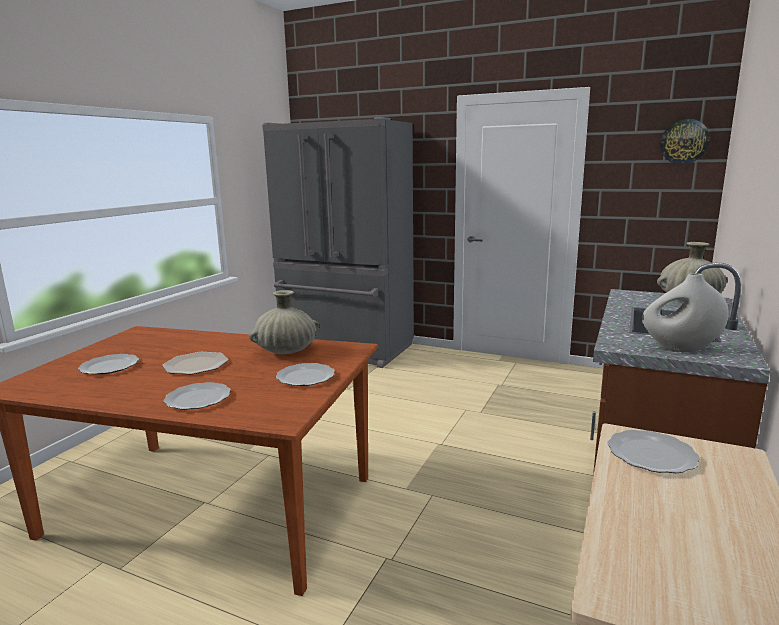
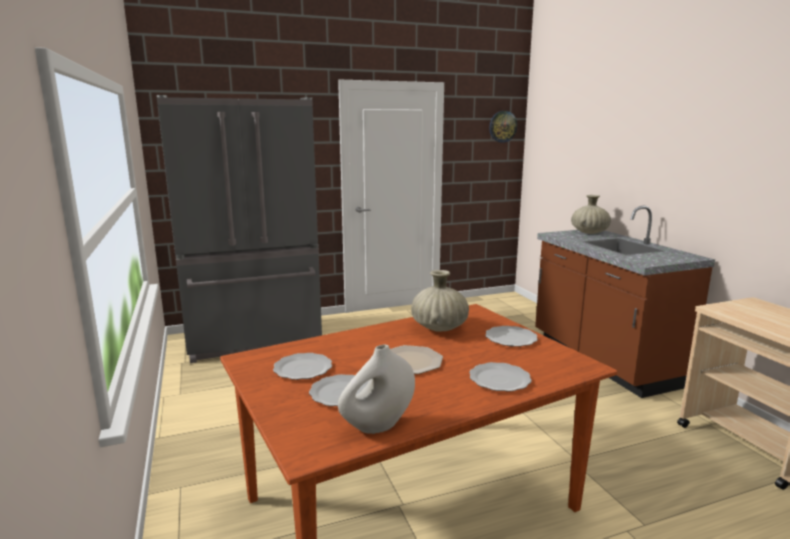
camera: 45 degrees left, 0 degrees up
(650, 454) = (741, 312): plate -> plate (302, 368)
(680, 349) = (666, 258): white vase -> white vase (378, 426)

